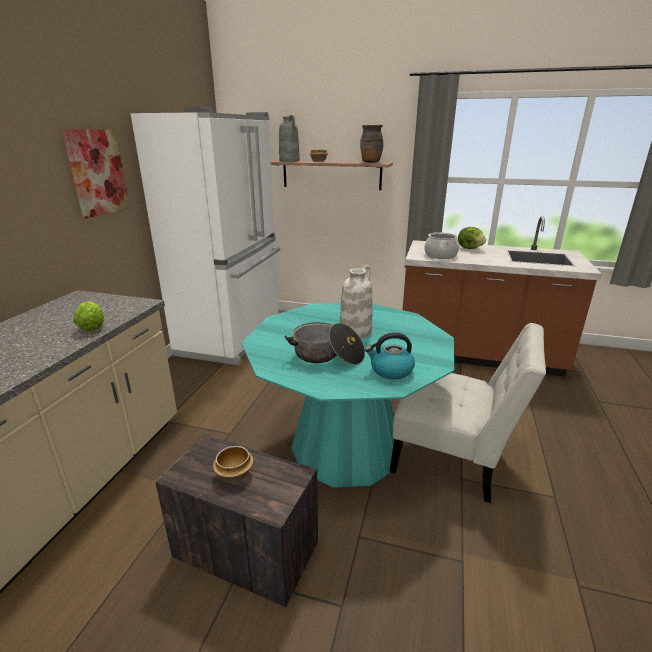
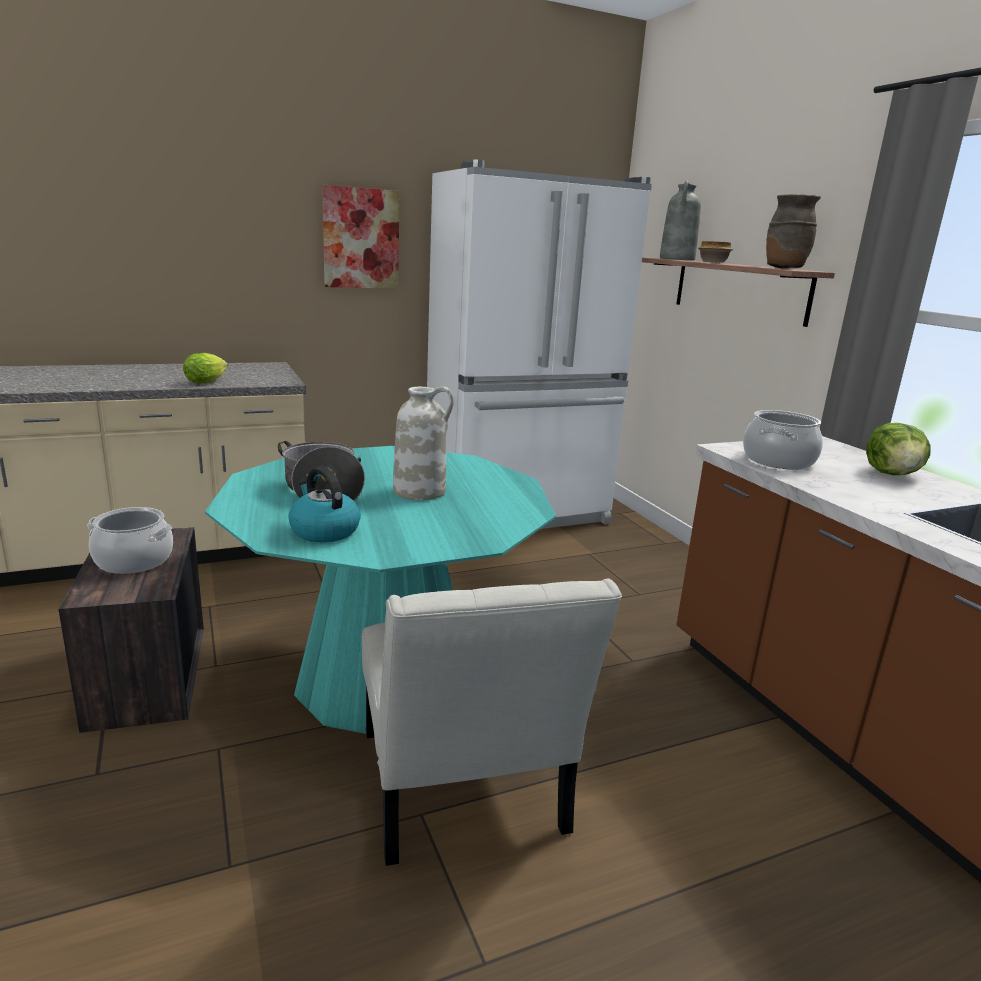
camera: 50 degrees right, 5 degrees down
(234, 475) = (133, 561): bowl -> cooking pot

